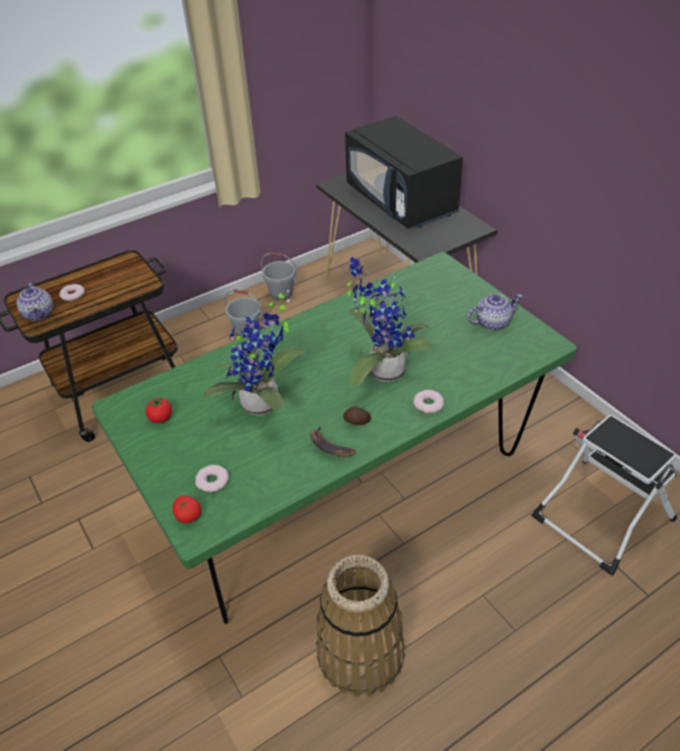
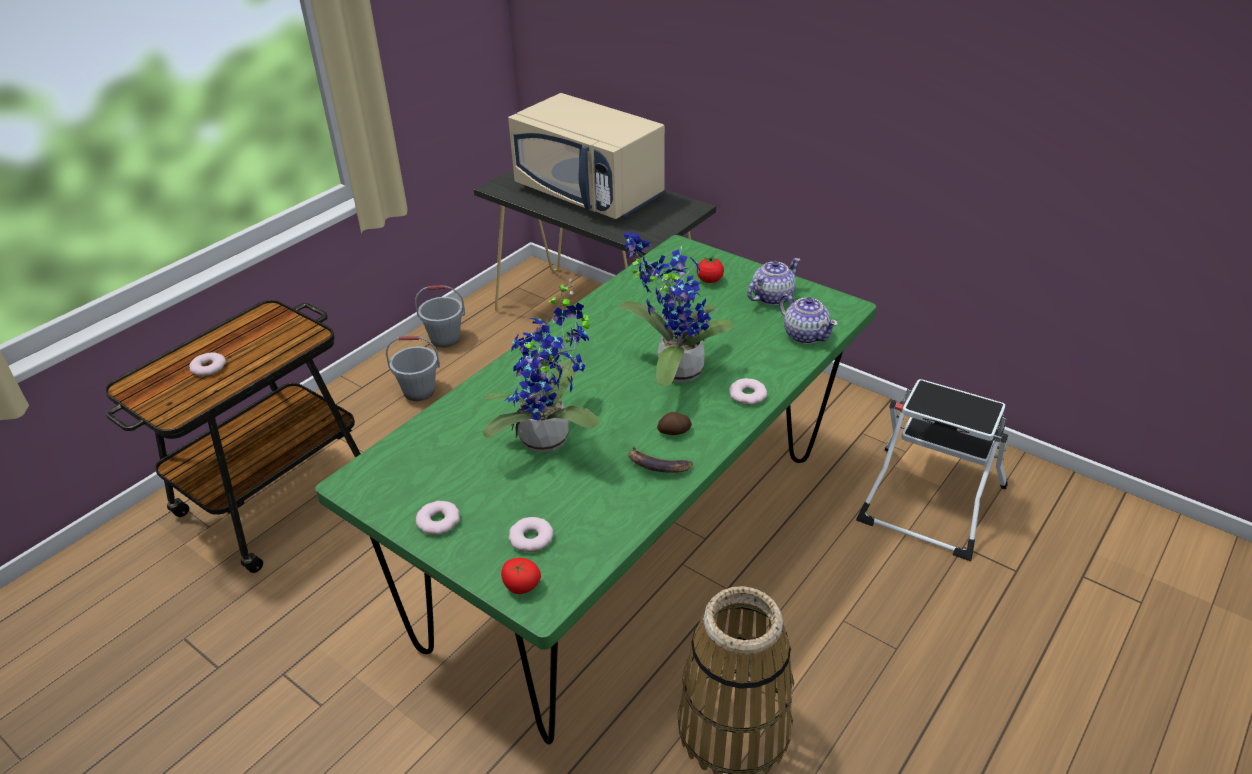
camera: 20 degrees left, 5 degrees down
(39, 313) = (170, 399): teapot -> teapot (805, 335)
(157, 451) = (438, 521): none -> donut
(161, 418) = (422, 483): tomato -> tomato (709, 280)
(402, 202) = (590, 193): black microwave -> beige microwave

